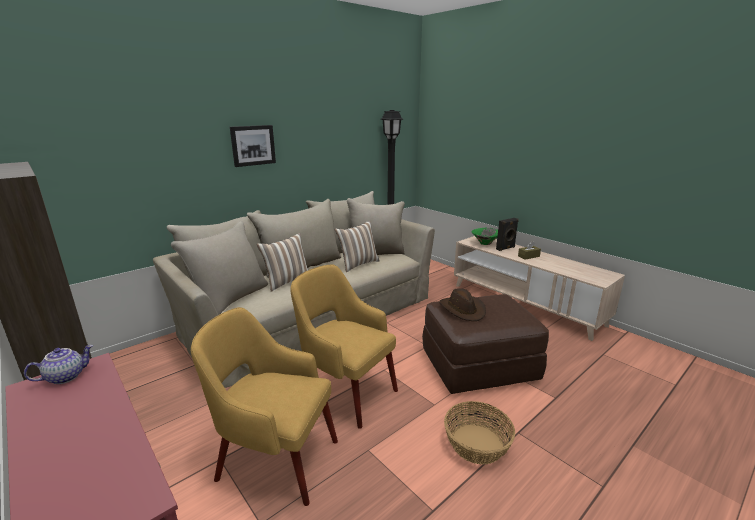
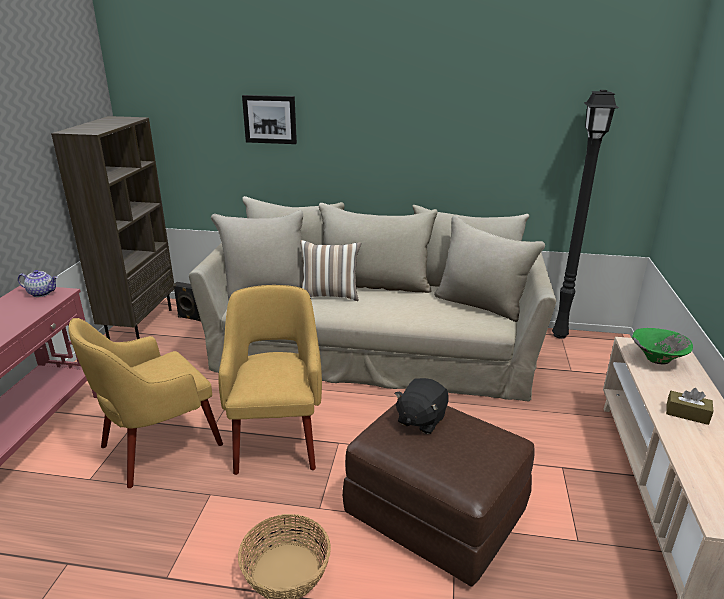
camera: 50 degrees right, 5 degrees up
(253, 145) = (363, 123): picture -> picture (270, 119)
(275, 458) = (157, 446): yellow armchair -> yellow armchair turned 105 degrees counterclockwise
(358, 264) = (429, 308): pillow -> none
(462, 309) = (420, 420): brown hat -> black plush toy
(506, 248) = (676, 383): black speaker -> black speaker (190, 318)

